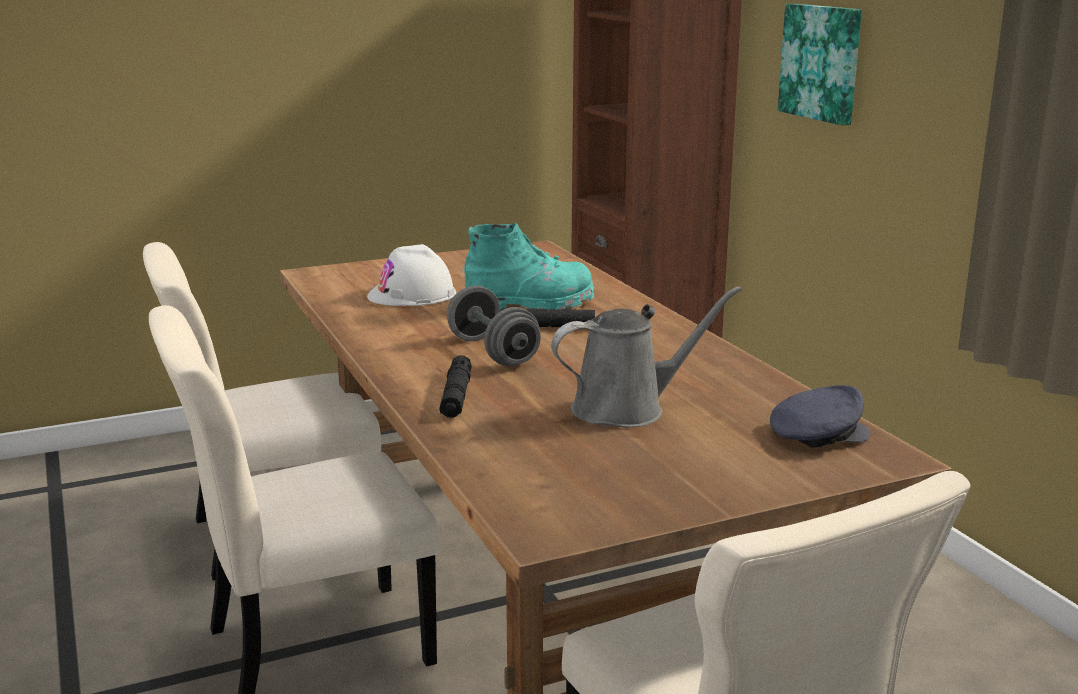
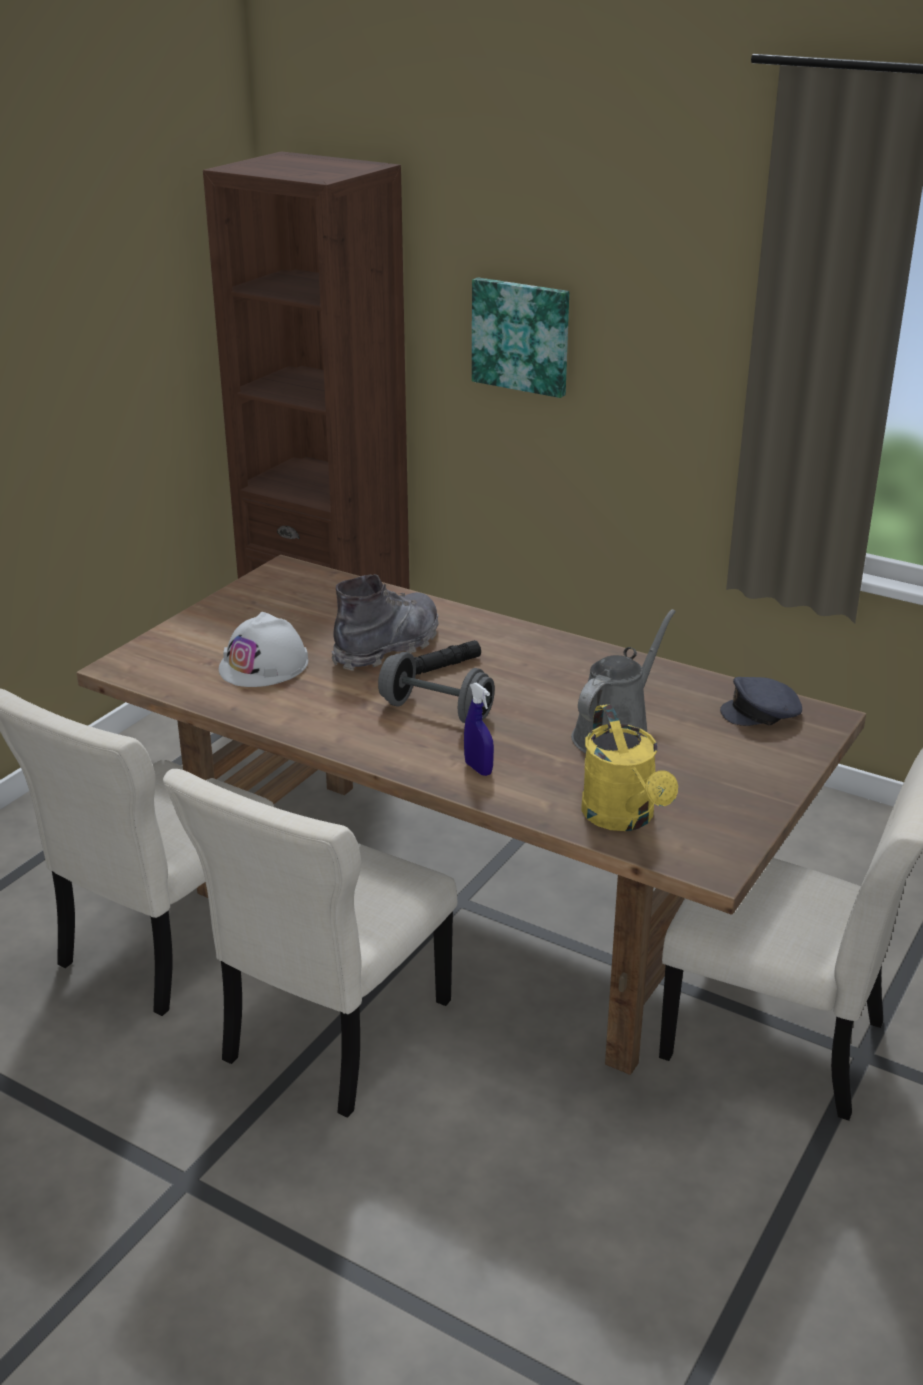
camera: 35 degrees left, 10 degrees up
(456, 396) = (478, 769): black flashlight -> blue spray bottle
(522, 468) = (624, 818): none -> yellow watering can
(529, 306) = (388, 647): turquoise boot -> grey boot
(817, 435) = (762, 713): grey cap -> grey cap turned 135 degrees counterclockwise

